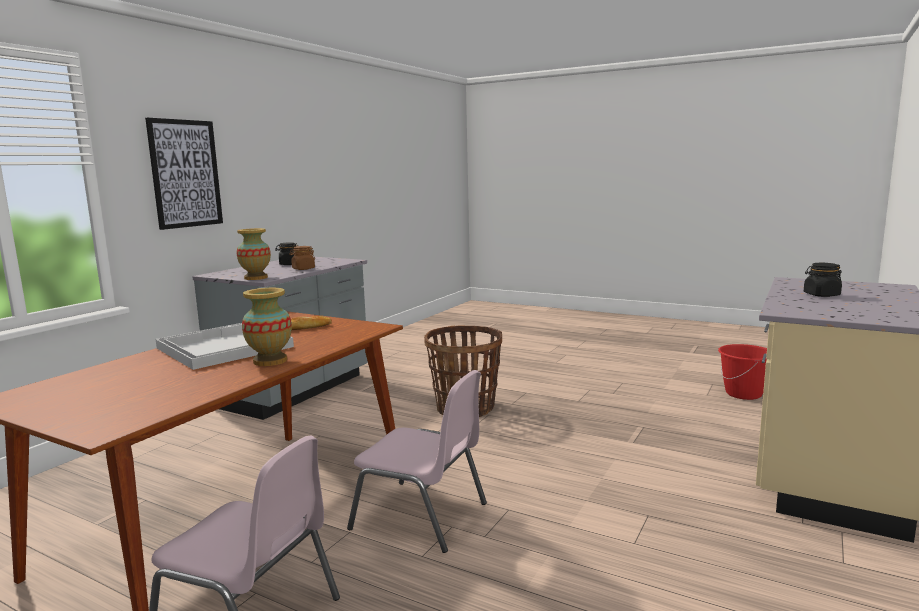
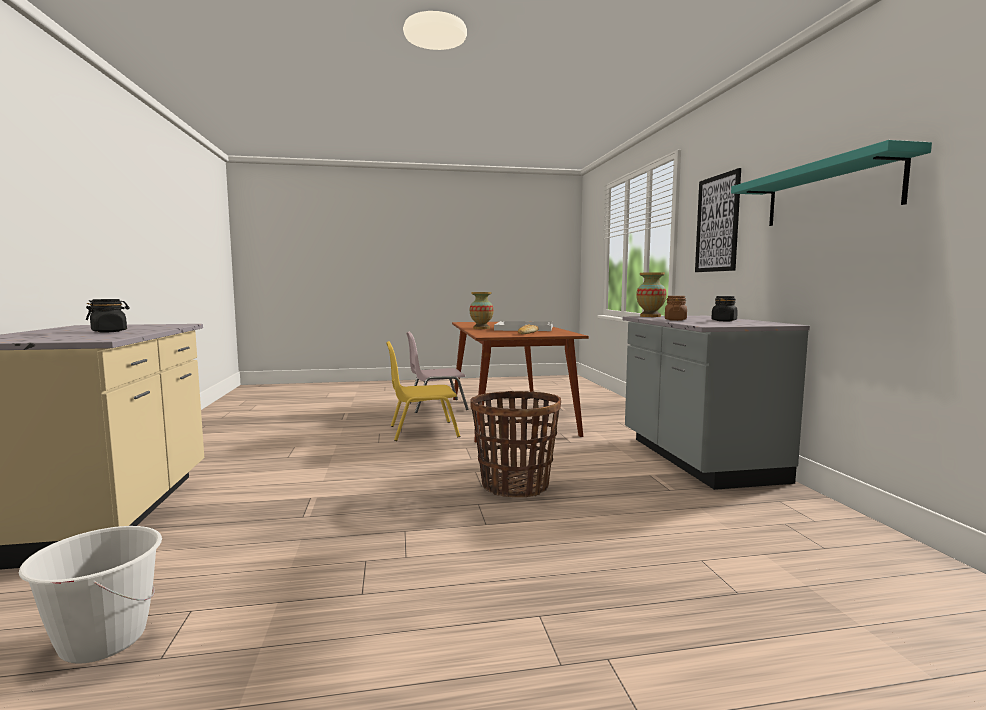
camera: 140 degrees right, 5 degrees down
(296, 164) = (829, 193): none -> turquoise shelf
(422, 516) = (422, 431): pink chair -> yellow chair
(743, 394) = (103, 640): red bucket -> white bucket

